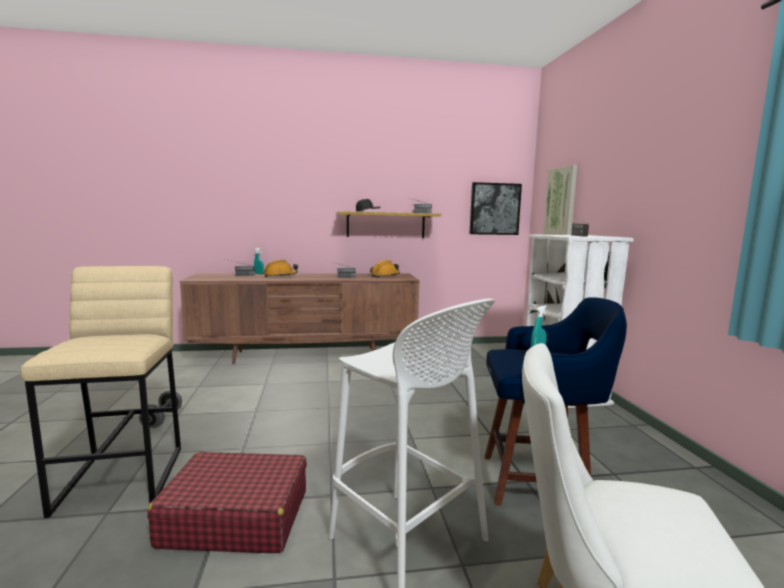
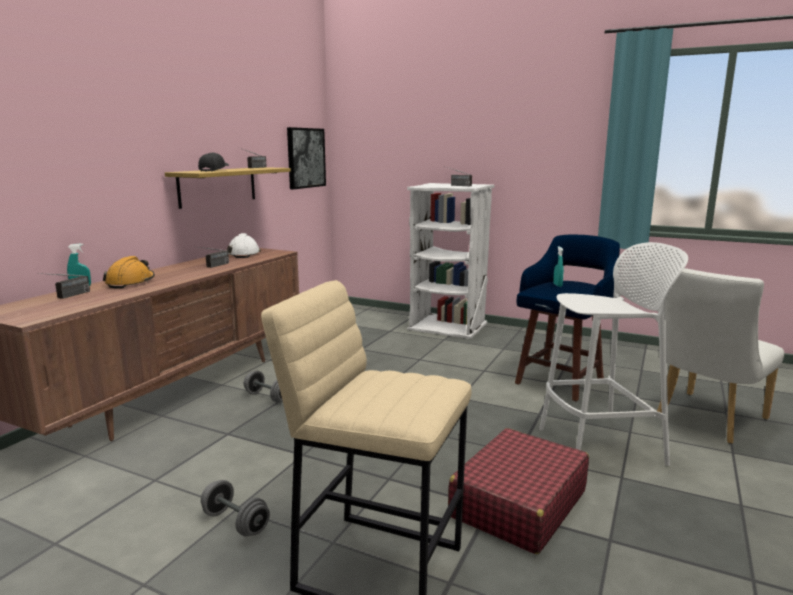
camera: 55 degrees left, 5 degrees up
(325, 377) = (268, 397): none -> grey dumbbell
(385, 276) = (243, 254): orange hard hat -> white hard hat
(561, 202) = (384, 151): picture -> none

